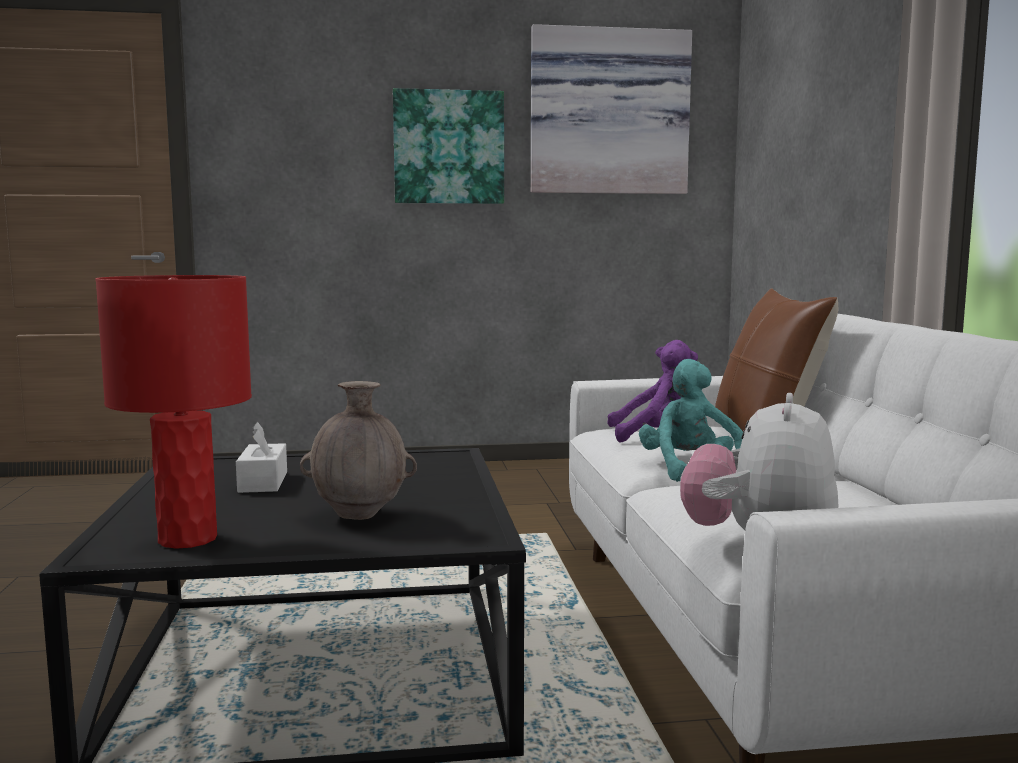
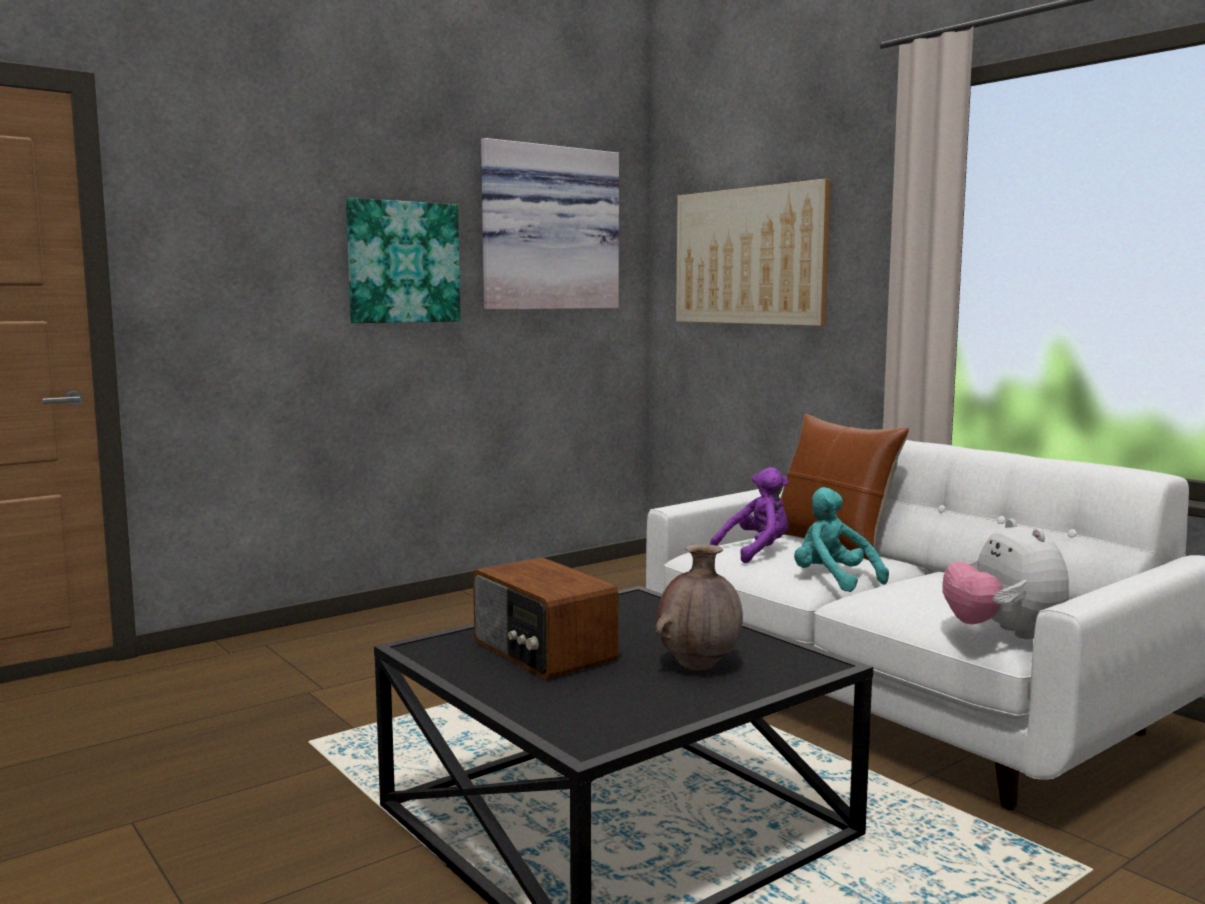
camera: 30 degrees left, 0 degrees up
(187, 539) = (619, 716): red table lamp -> none
(263, 482) = (542, 652): white tissue box -> radio
(801, 124) = (749, 256): none -> picture

